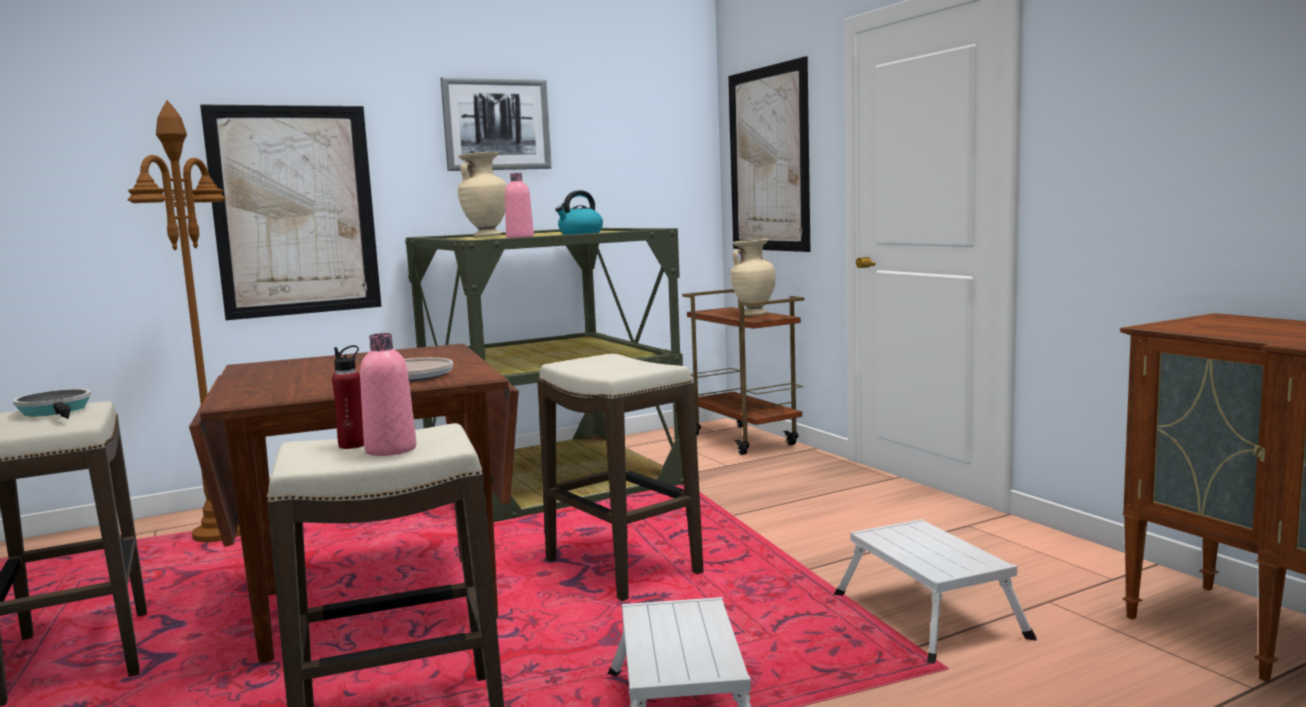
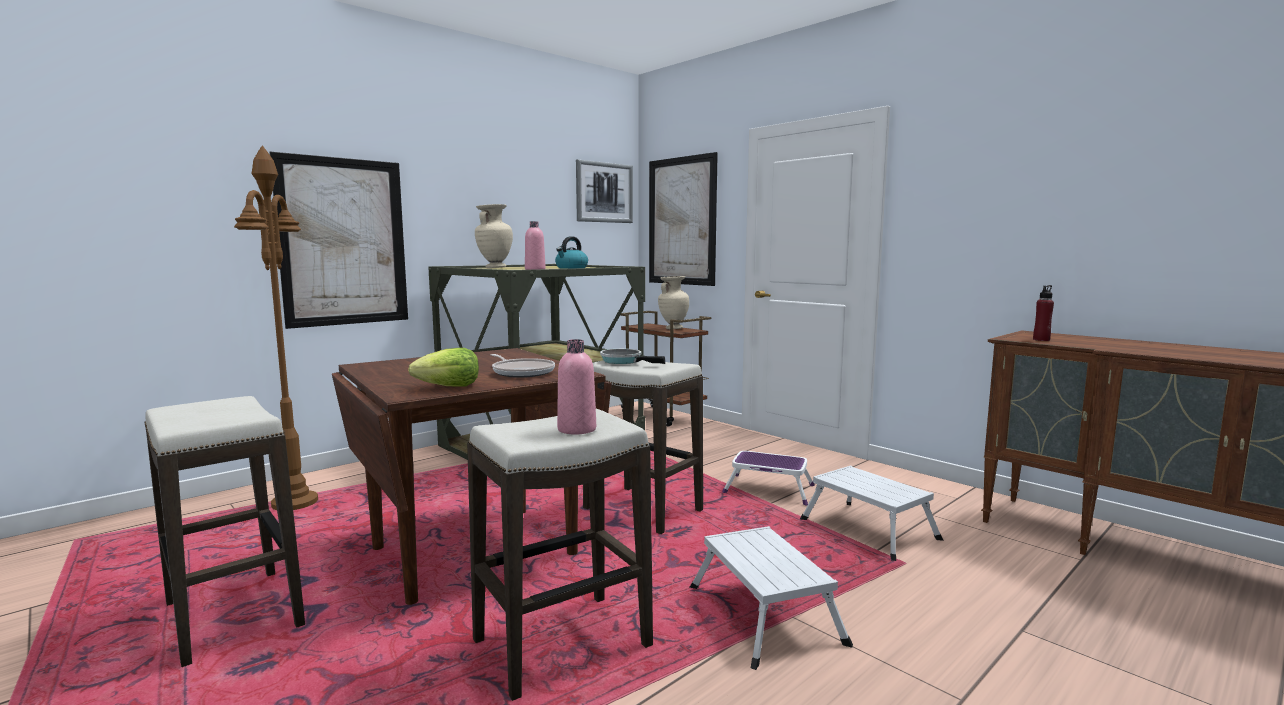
camera: 15 degrees left, 0 degrees up
(56, 411) = (214, 405): frying pan -> frying pan (624, 361)
(297, 393) = (449, 387): none -> lettuce
(353, 445) = (538, 427): red bottle -> red bottle (1041, 340)
(497, 124) = (494, 184): picture -> picture (604, 192)
(820, 549) = (768, 489): none -> purple step ladder

